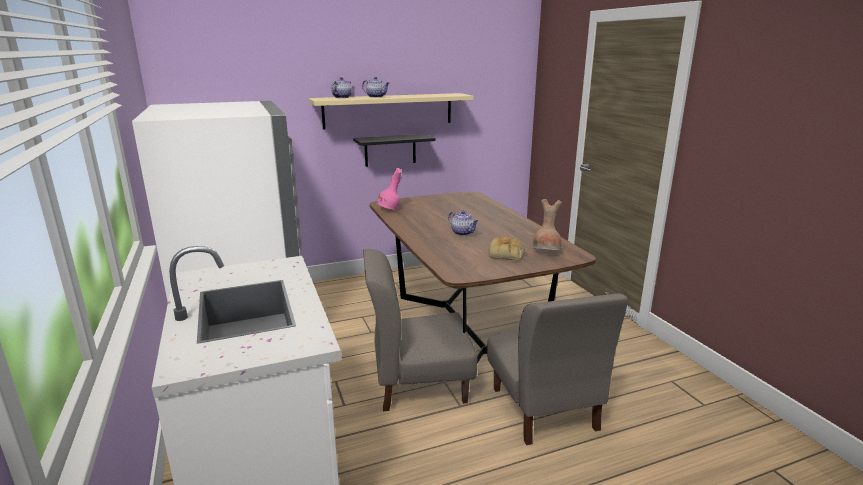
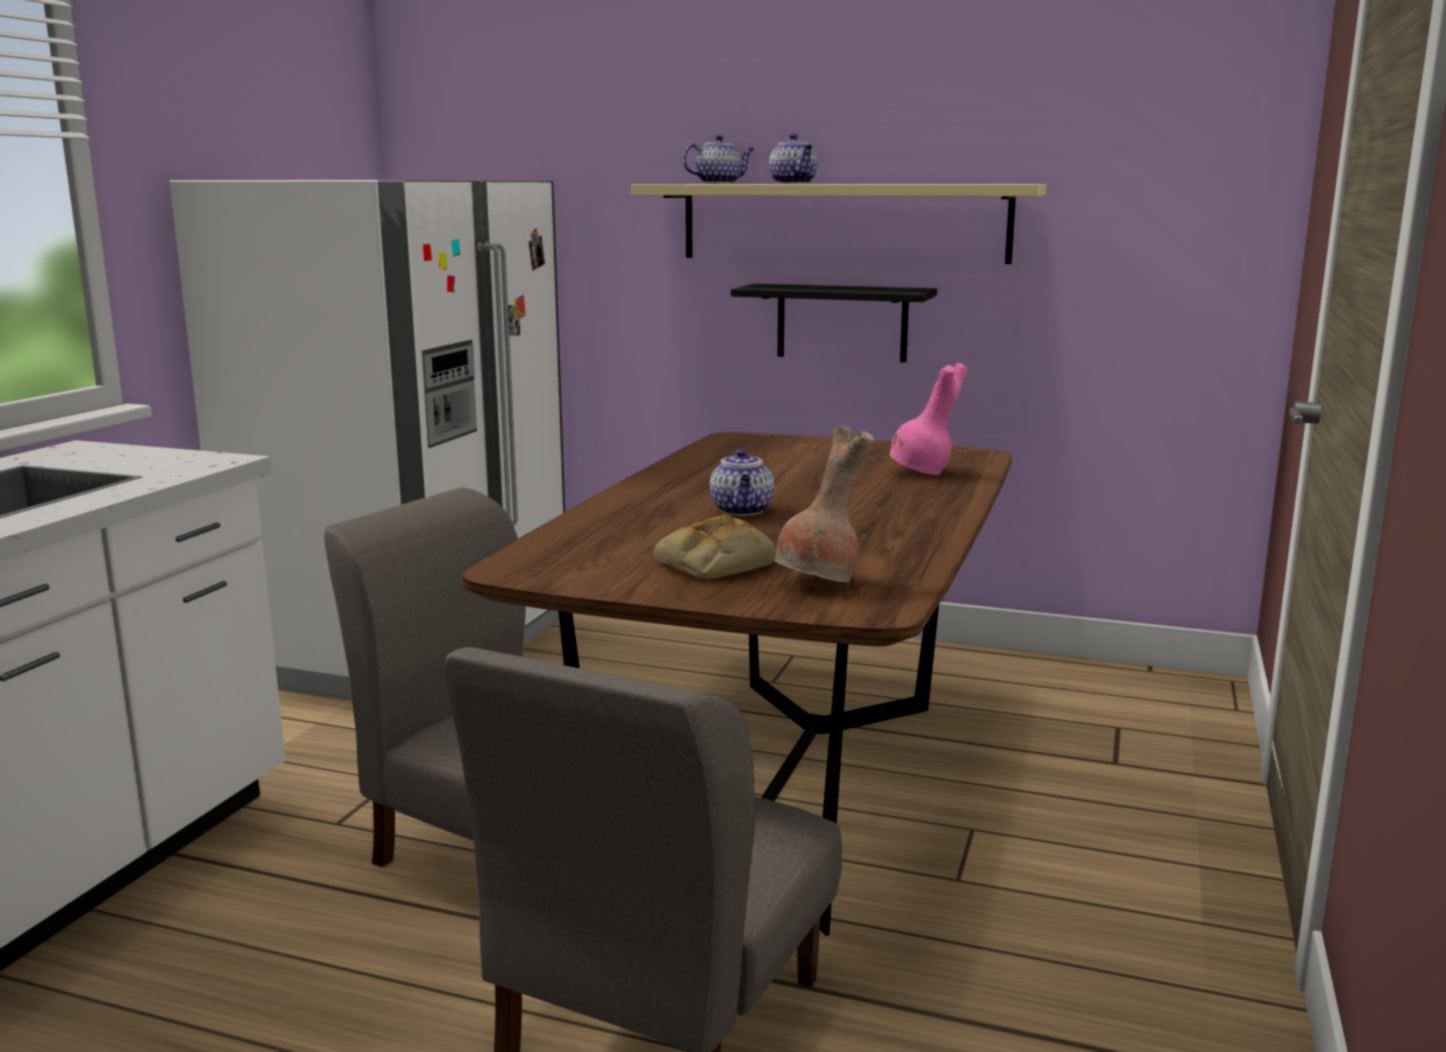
camera: 40 degrees right, 5 degrees down
(389, 209) = (718, 448): pink vase -> pink vase (922, 473)

